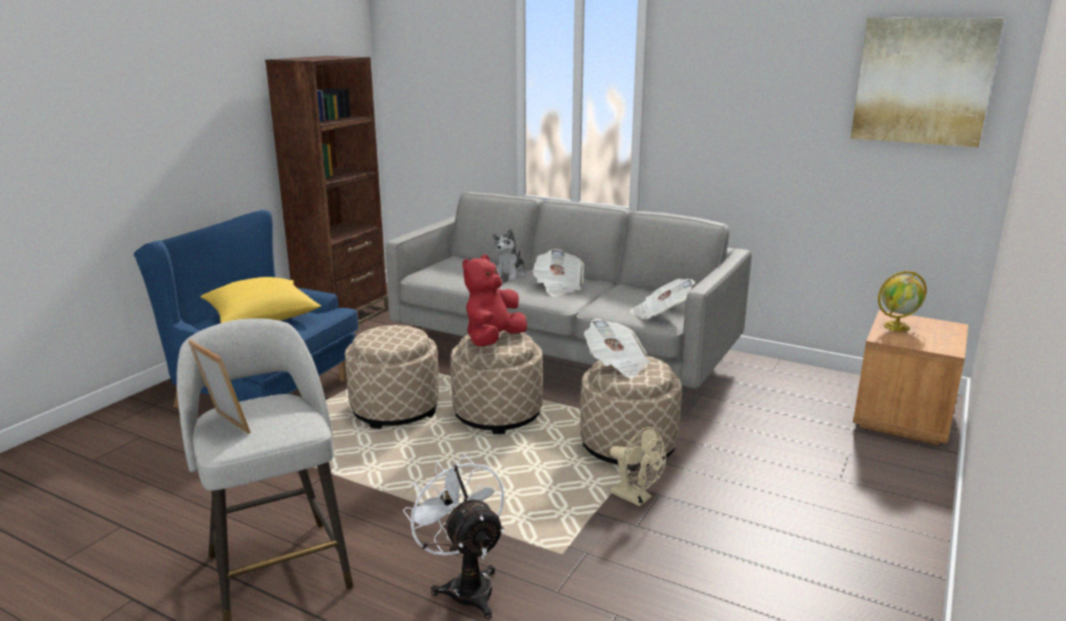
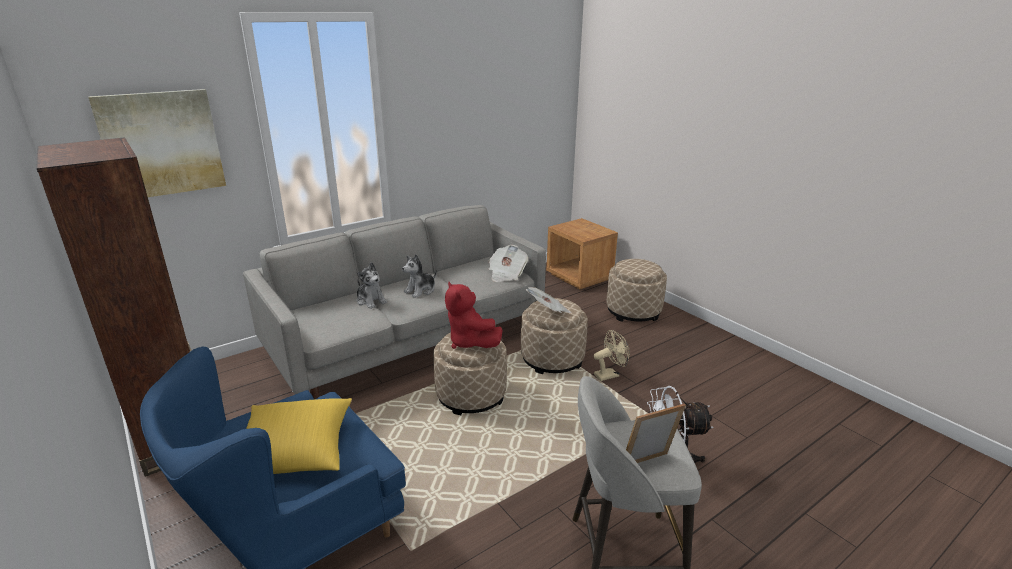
camera: 65 degrees left, 5 degrees up
(395, 410) = (420, 443): beige ottoman -> beige ottoman (633, 311)
(558, 287) = (420, 290): newspaper -> plush toy
(897, 326) = (572, 230): globe -> none
(923, 81) = (539, 94): picture -> picture (162, 144)

